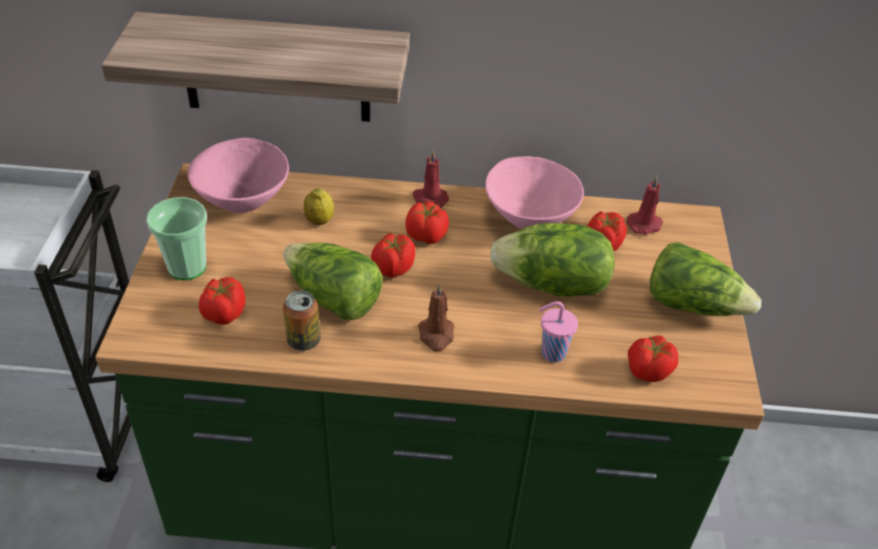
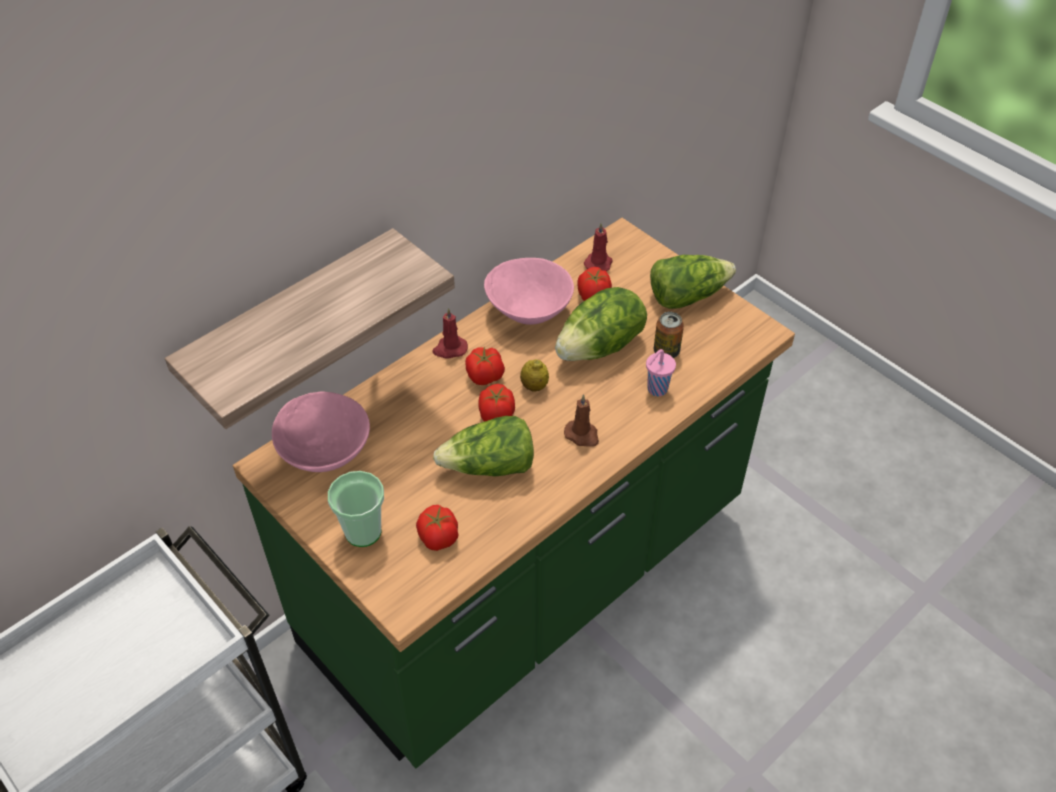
camera: 45 degrees left, 5 degrees up
(303, 340) = (513, 508): can -> can (666, 351)
(319, 220) = (401, 423): lemon -> lemon (534, 386)
(648, 371) = (715, 356): tomato -> none

